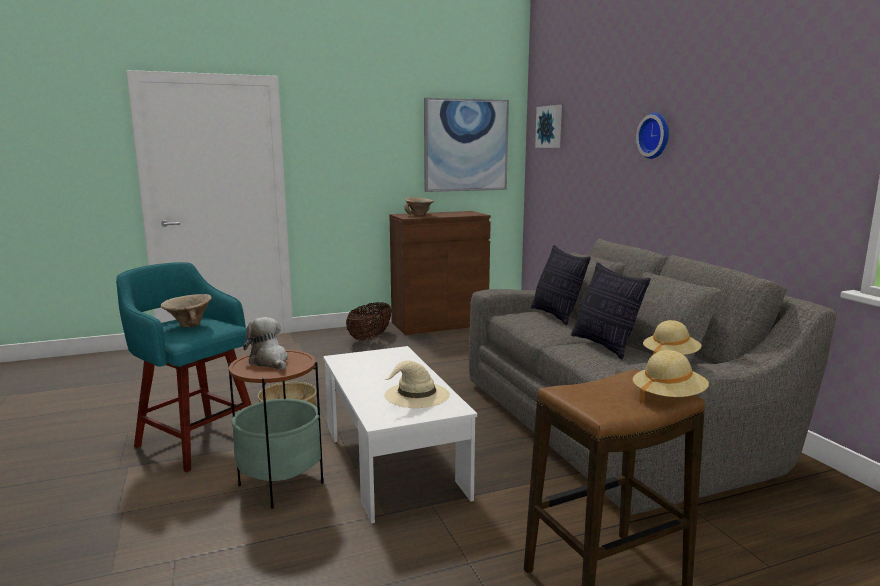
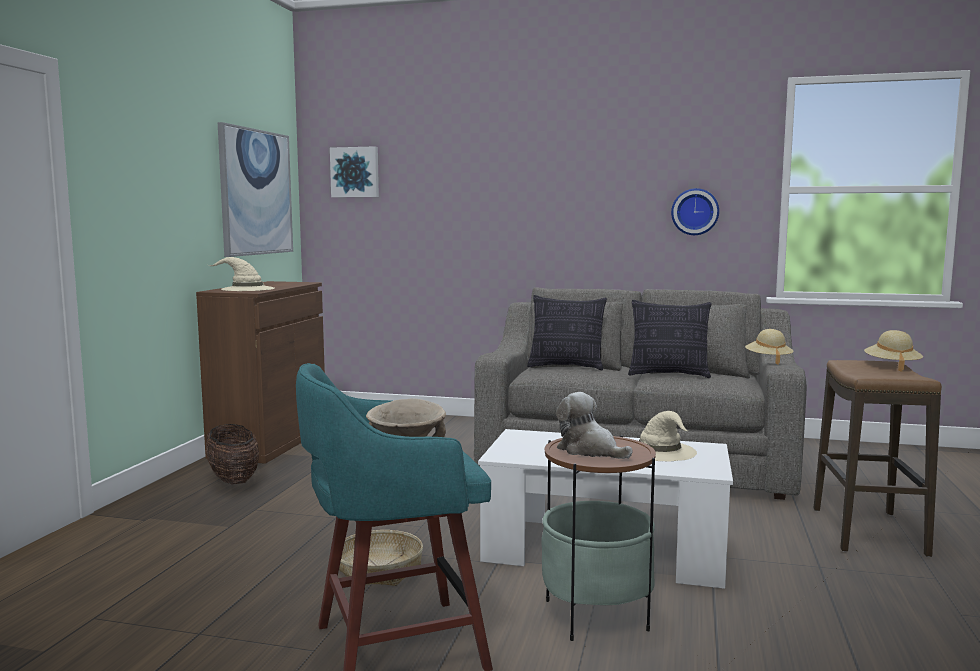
camera: 55 degrees left, 5 degrees down
(269, 361) = (589, 450): plush toy -> plush toy turned 45 degrees clockwise
(419, 215) = (247, 289): beige bowl -> beige hat
(655, 135) = (543, 183): wall clock -> wall clock (695, 212)

